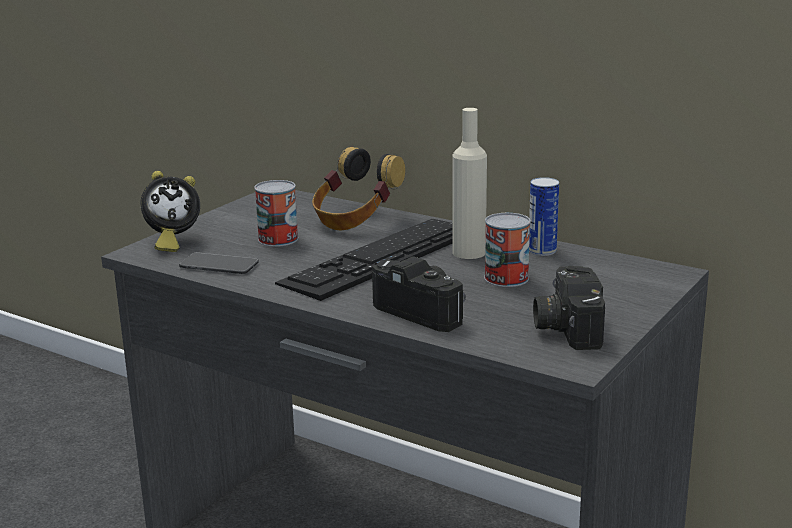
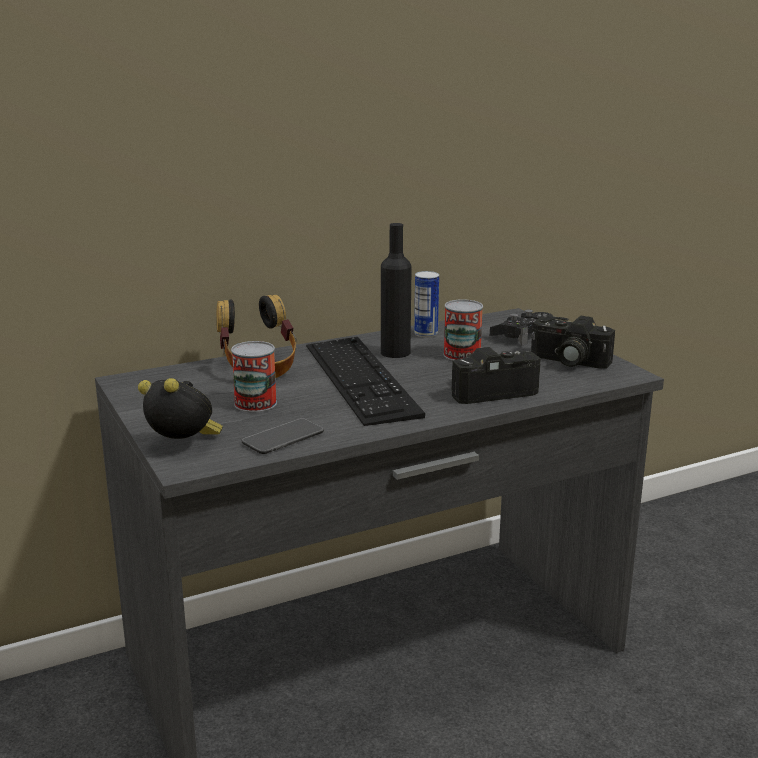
camera: 60 degrees left, 0 degrees up
(172, 242) = (184, 446): alarm clock -> alarm clock turned 75 degrees counterclockwise
(469, 252) = (395, 352): beige bottle -> black bottle
(613, 290) = (523, 335): none -> black game controller

